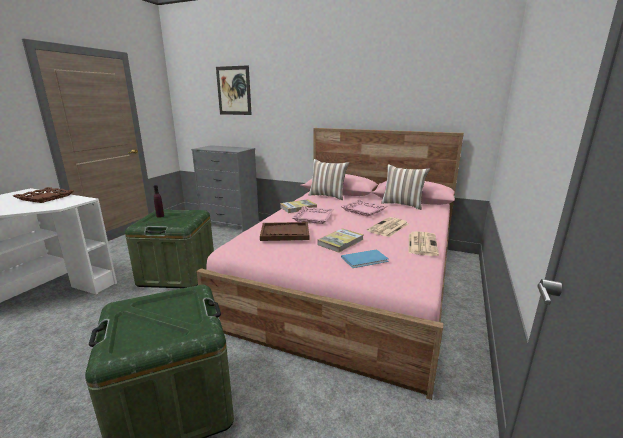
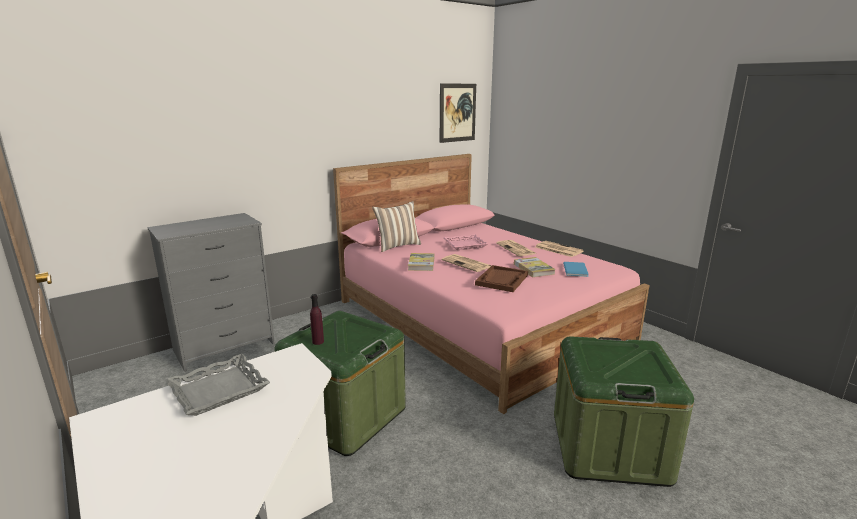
camera: 60 degrees left, 0 degrees up
(46, 197) = (218, 389): brown tray -> grey tray
(234, 90) = (189, 125): picture -> picture (457, 112)
(314, 218) = (467, 263): pink tray -> newspaper
(402, 204) = (463, 231): pillow -> none

